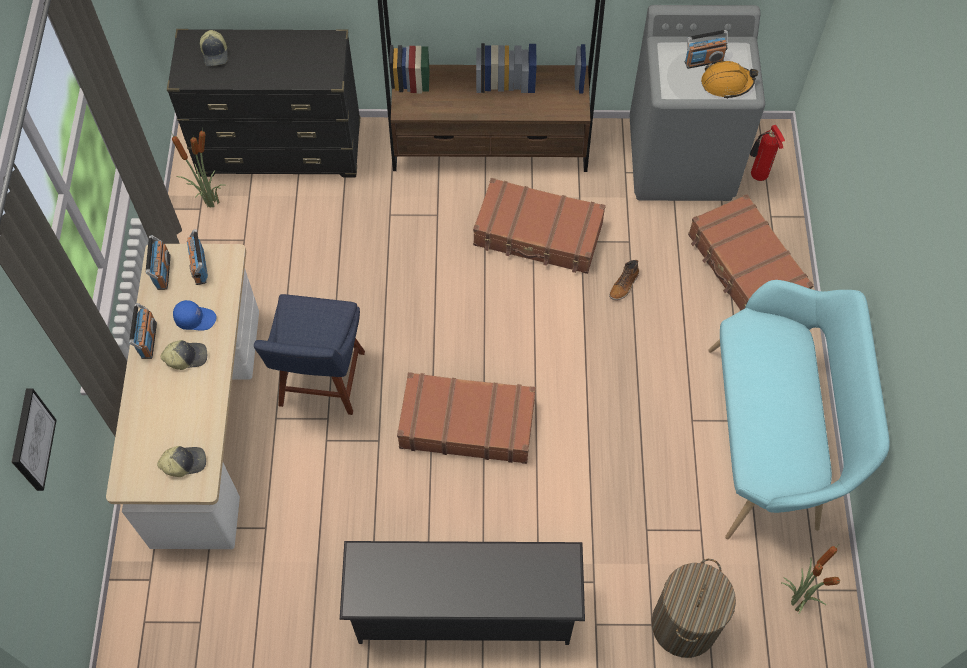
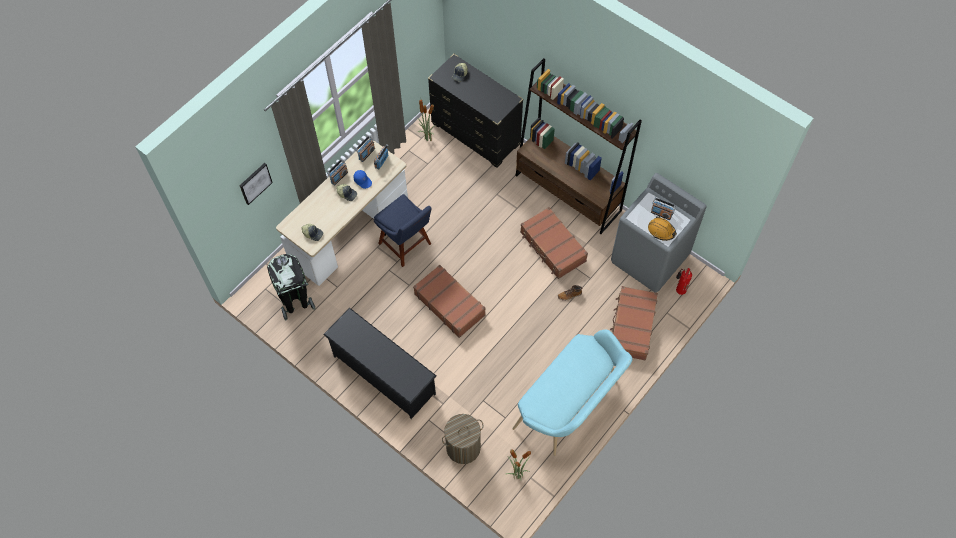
camera: 40 degrees right, 0 degrees up
(216, 603) = (295, 301): none -> black trash can
(321, 383) = (406, 245): blue chair -> blue chair turned 90 degrees counterclockwise

